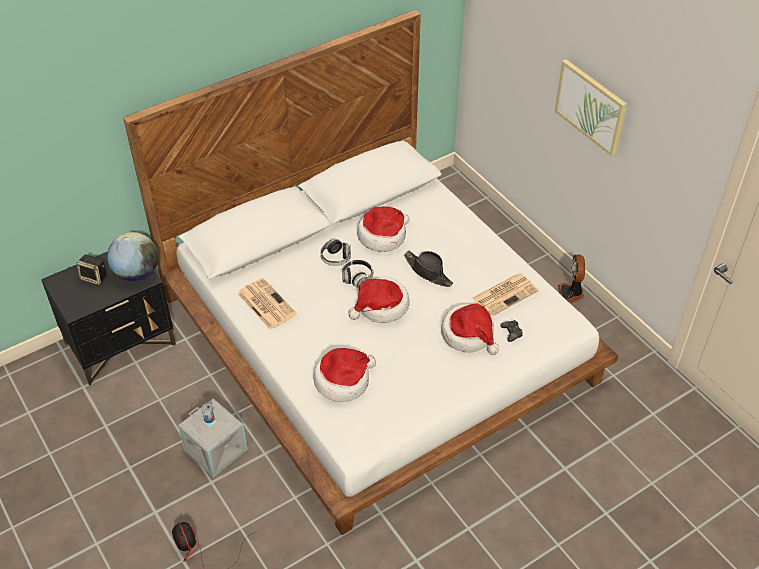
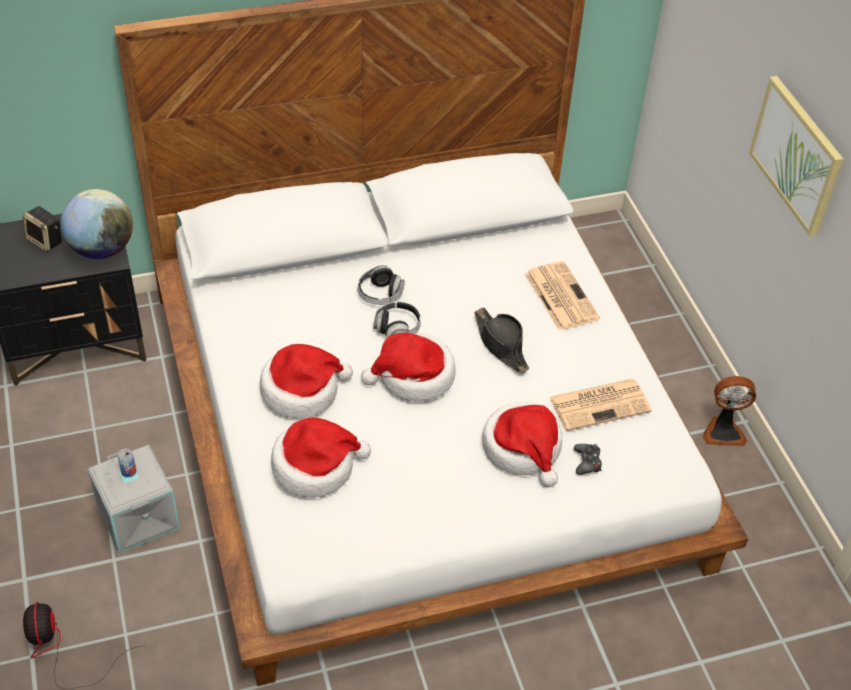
camera: 15 degrees right, 0 degrees up
(265, 303) = (257, 332): newspaper -> newspaper (560, 295)
(383, 236) = (458, 279): hat -> hat (302, 391)
(571, 294) = (723, 431): fan -> fan turned 105 degrees counterclockwise

